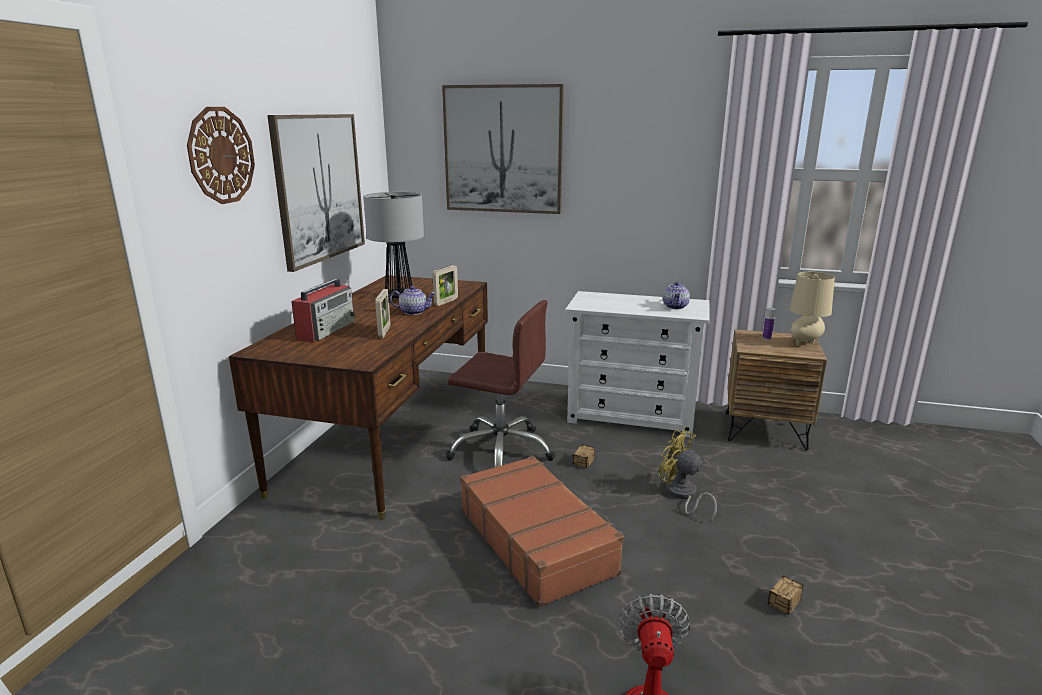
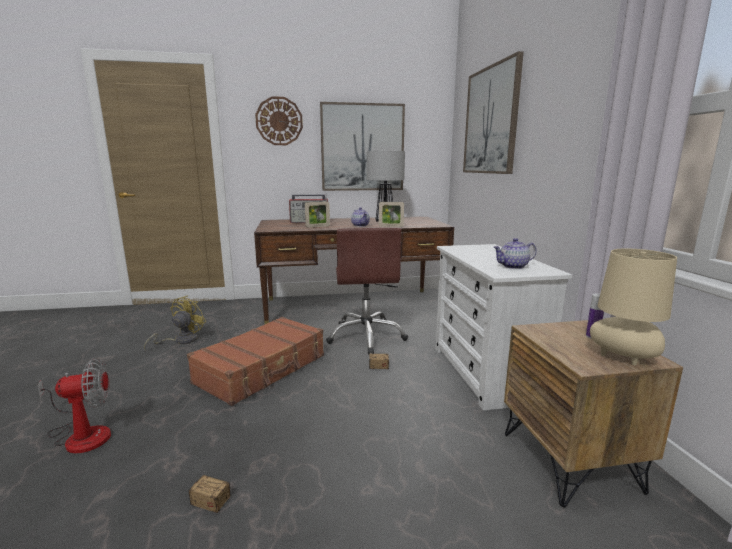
camera: 65 degrees right, 5 degrees down
(682, 495) = (362, 419): yellow fan -> yellow fan (180, 340)

